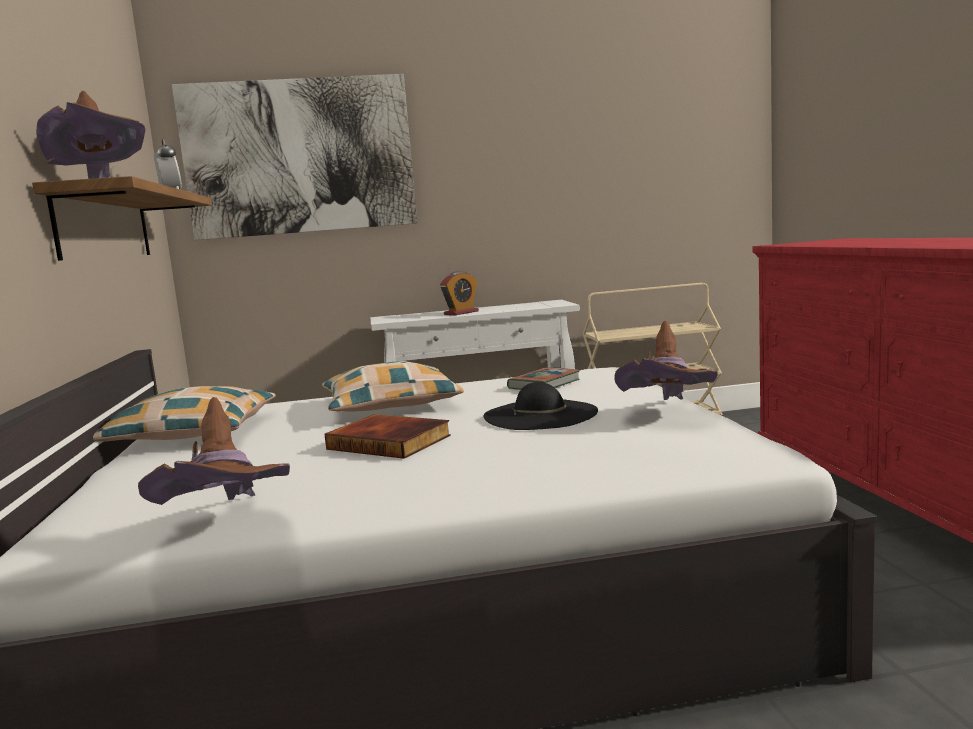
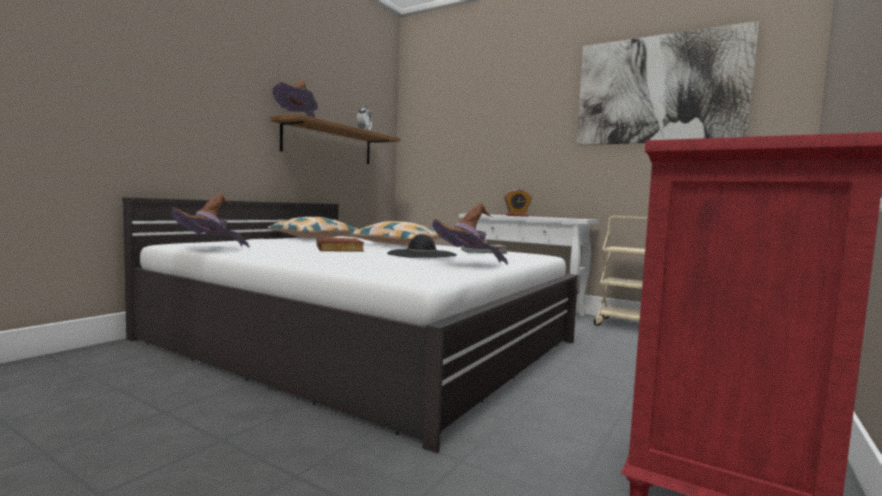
camera: 40 degrees right, 5 degrees down
(299, 157) = (457, 119): picture -> picture (659, 89)

